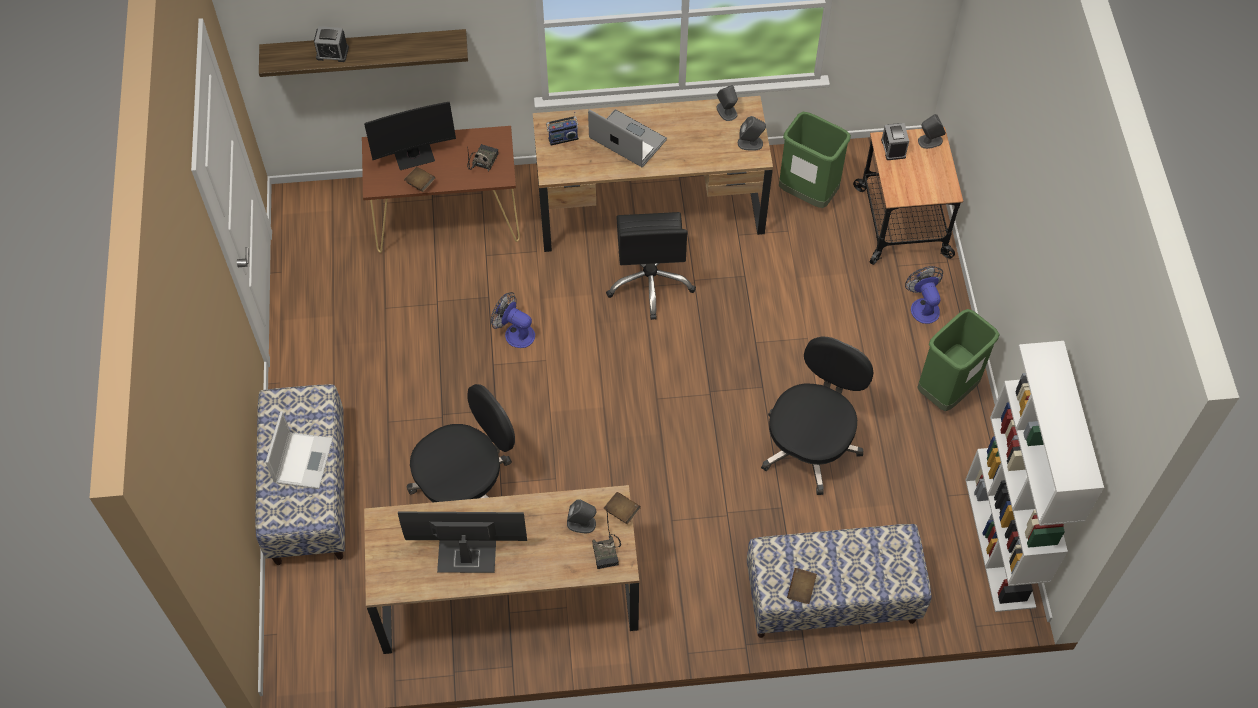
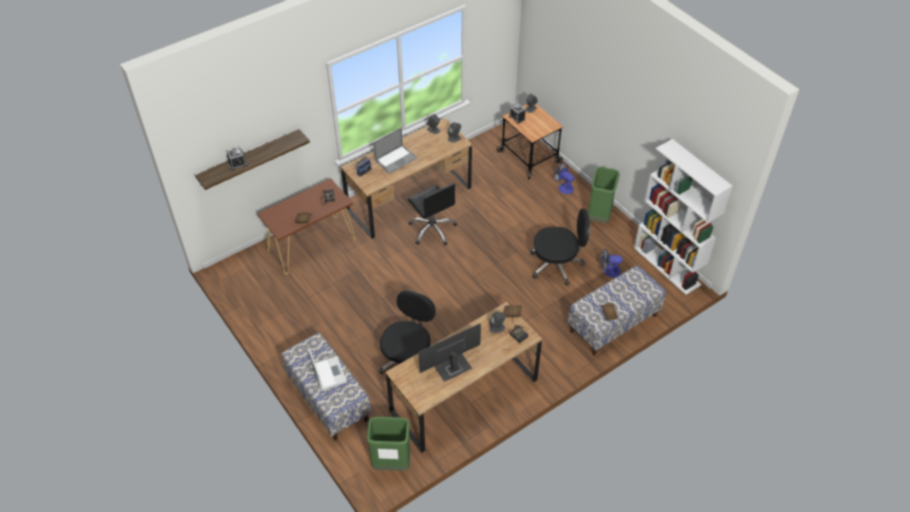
camera: 30 degrees left, 10 degrees down
(414, 155) = (291, 210): monitor -> none
(515, 333) = (382, 280): fan -> fan (608, 271)
(627, 139) = (395, 159): laptop -> laptop turned 135 degrees clockwise
(807, 194) = (478, 163): green trash can -> green trash can (391, 463)
(810, 445) = (557, 265): black office chair -> black office chair turned 90 degrees clockwise

